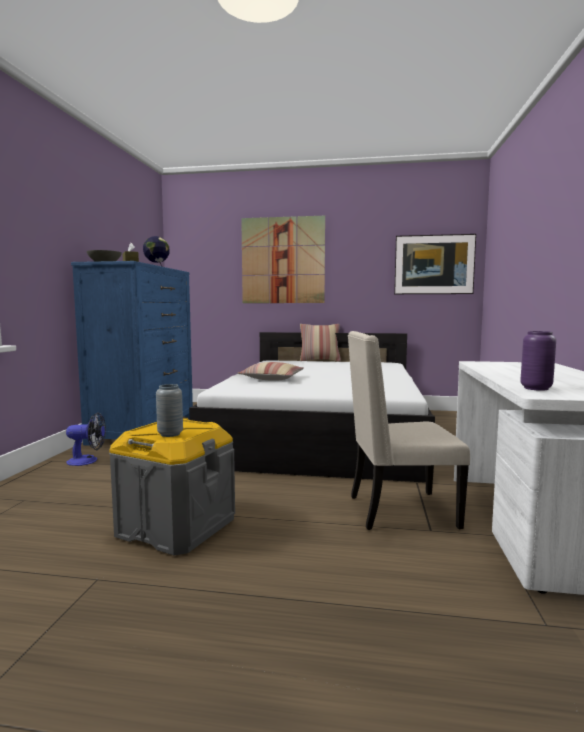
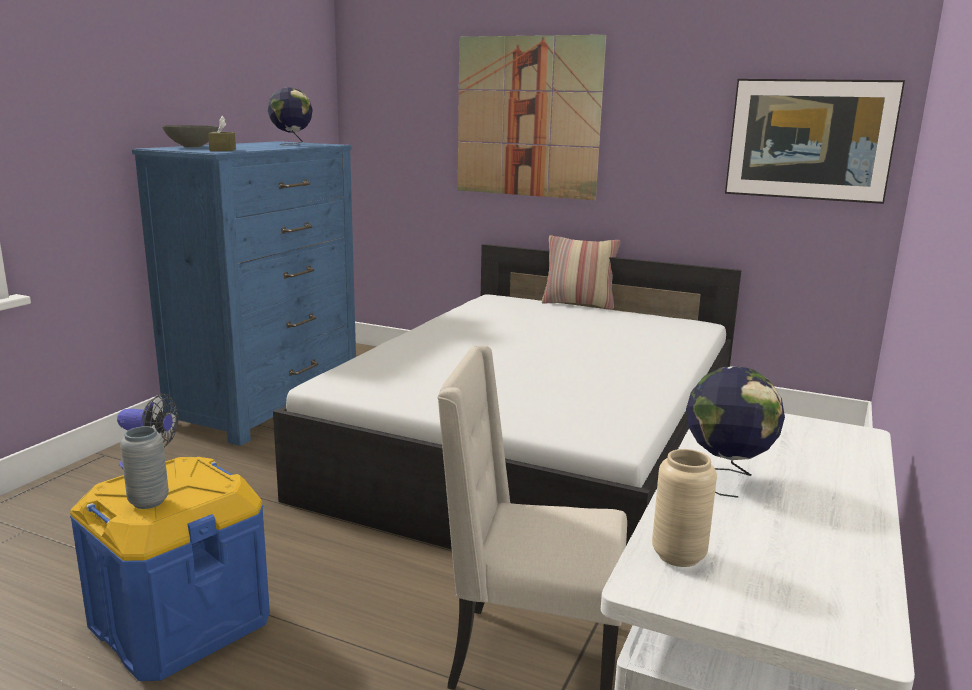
camera: 15 degrees right, 10 degrees up
(175, 526) = (180, 622): grey storage box -> blue storage box
(272, 379) = (438, 359): pillow -> none
(513, 374) = (726, 478): none -> globe
(536, 388) = (678, 555): purple vase -> beige vase

